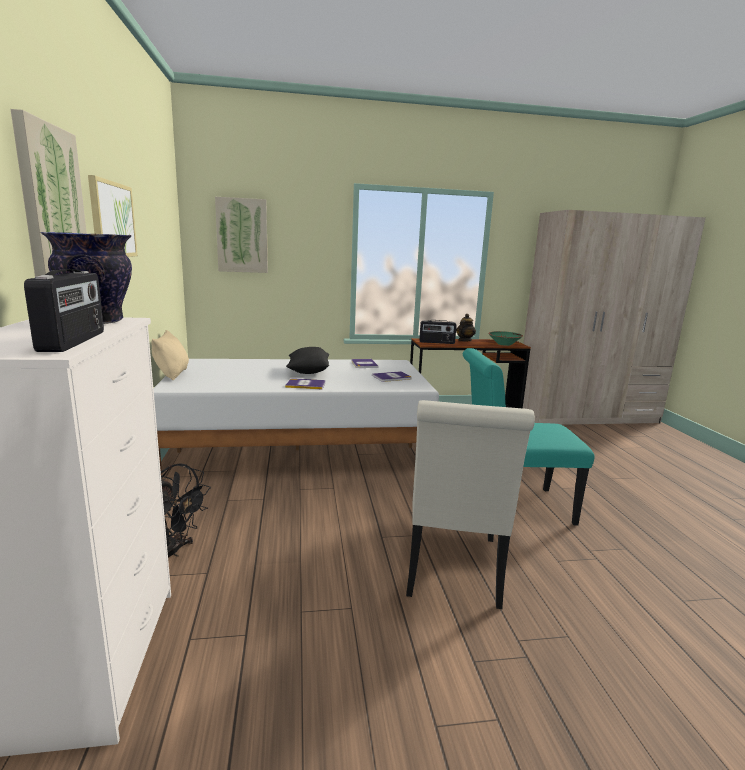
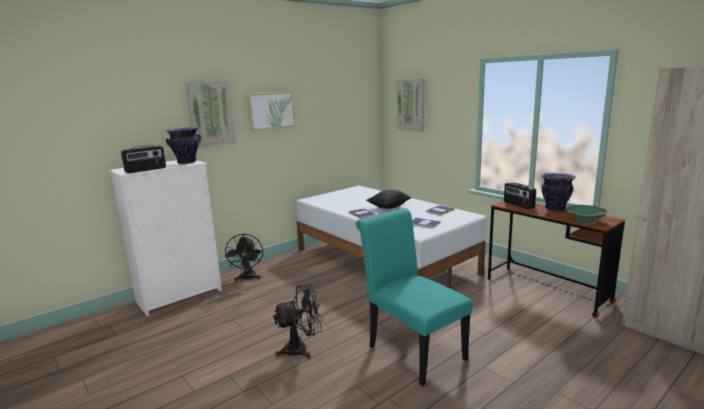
camera: 60 degrees right, 0 degrees up
(172, 374) = (327, 193): beige pillow -> none
(453, 572) = (301, 349): white chair -> black fan
(464, 340) = (554, 209): teapot -> vase

